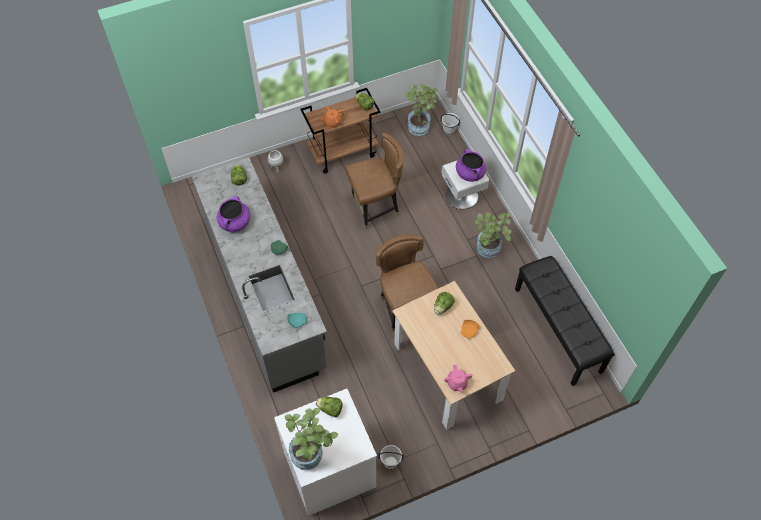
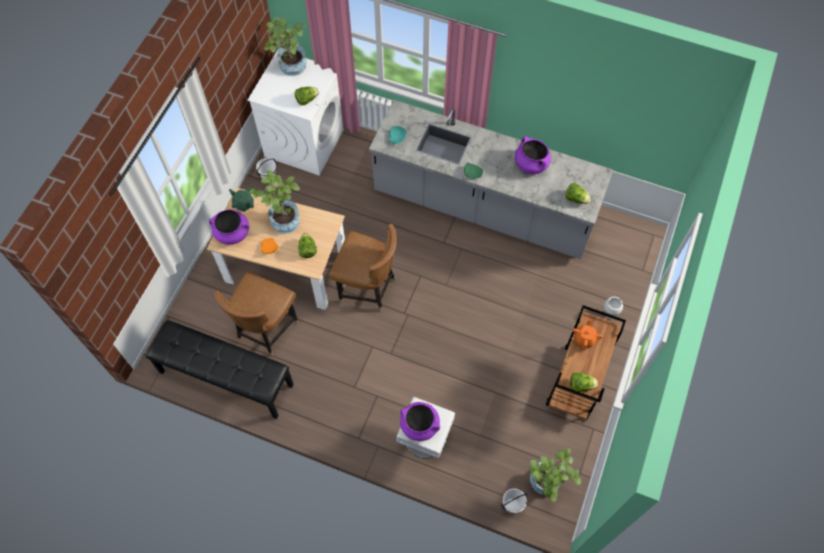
camera: 135 degrees right, 5 degrees up
(375, 208) = (485, 353): brown chair -> brown chair (266, 330)
(457, 383) = (243, 204): pink teapot -> green teapot
(485, 366) = (232, 233): none -> purple cooking pot
(488, 251) = (348, 400): potted plant -> potted plant (283, 218)

